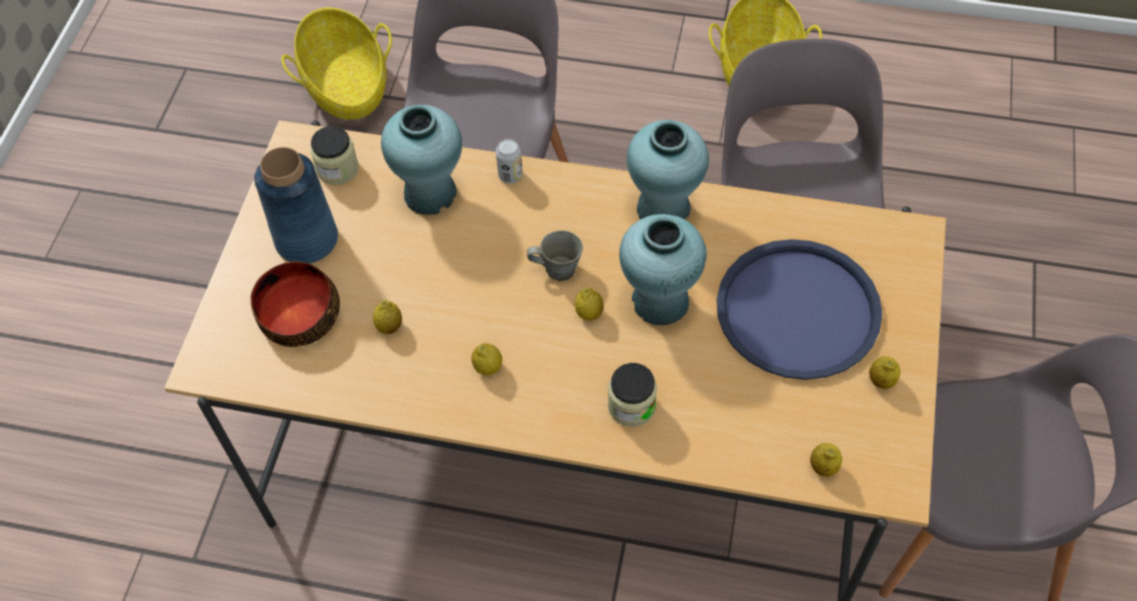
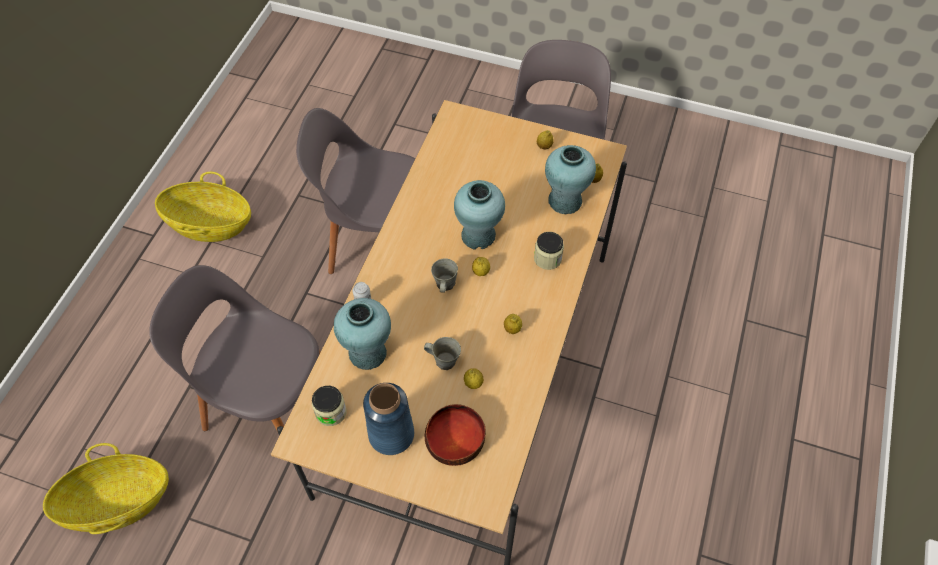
camera: 85 degrees left, 0 degrees up
(425, 285) = (444, 360): none -> grey mug
(663, 208) = (410, 224): turquoise vase -> turquoise vase (564, 201)
(798, 310) = (495, 173): blue tray -> none

